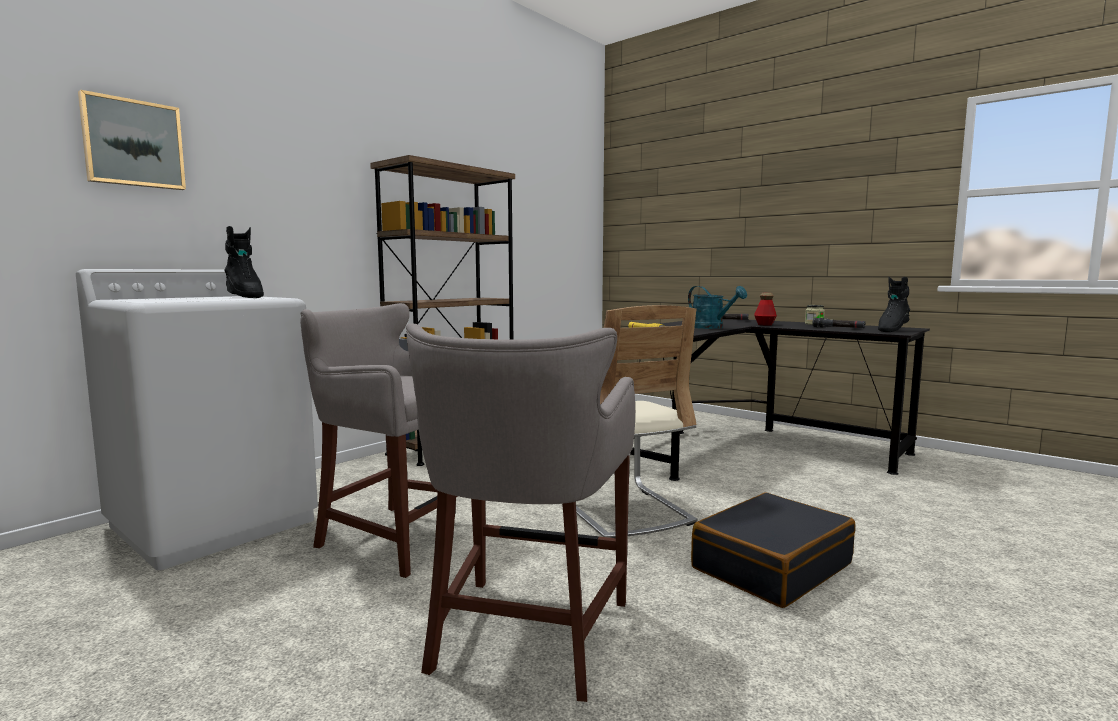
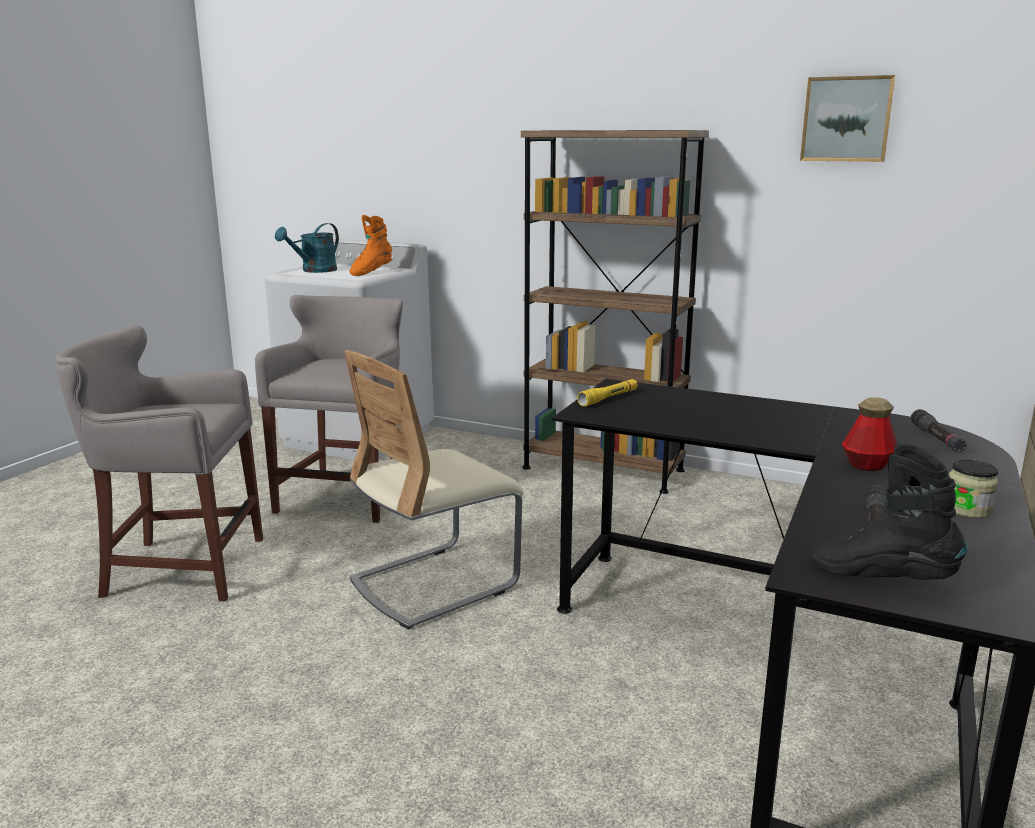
camera: 75 degrees right, 10 degrees up
(133, 143) = (369, 144): picture -> picture (846, 119)
(244, 297) = (370, 272): black boot -> orange boot
(712, 328) = (732, 430): turquoise watering can -> turquoise watering can (314, 271)
(771, 566) = (297, 679): black suitcase -> none

